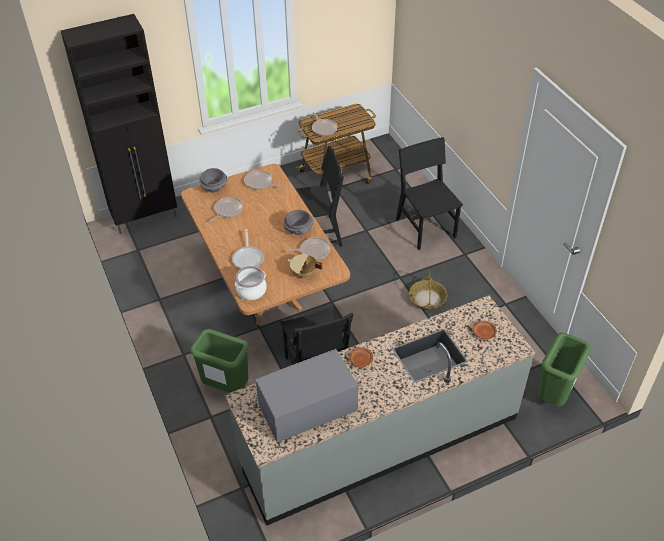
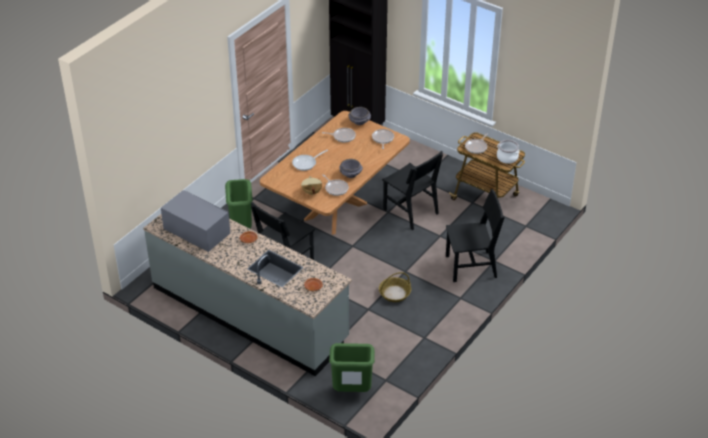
camera: 60 degrees right, 5 degrees down
(251, 291) = (278, 176): cooking pot -> cooking pot (507, 158)
(426, 228) = (471, 266): black chair -> black chair turned 45 degrees clockwise

